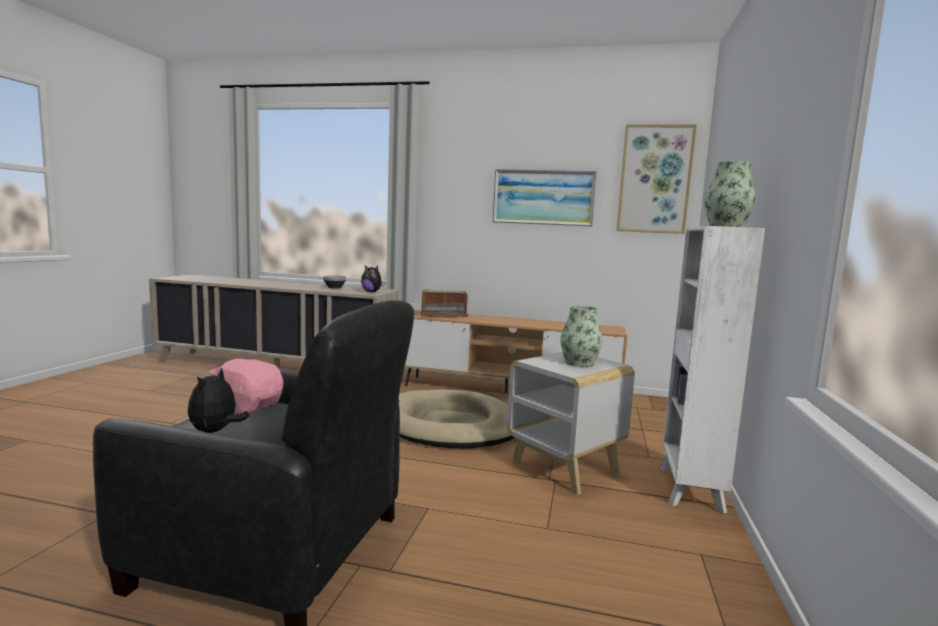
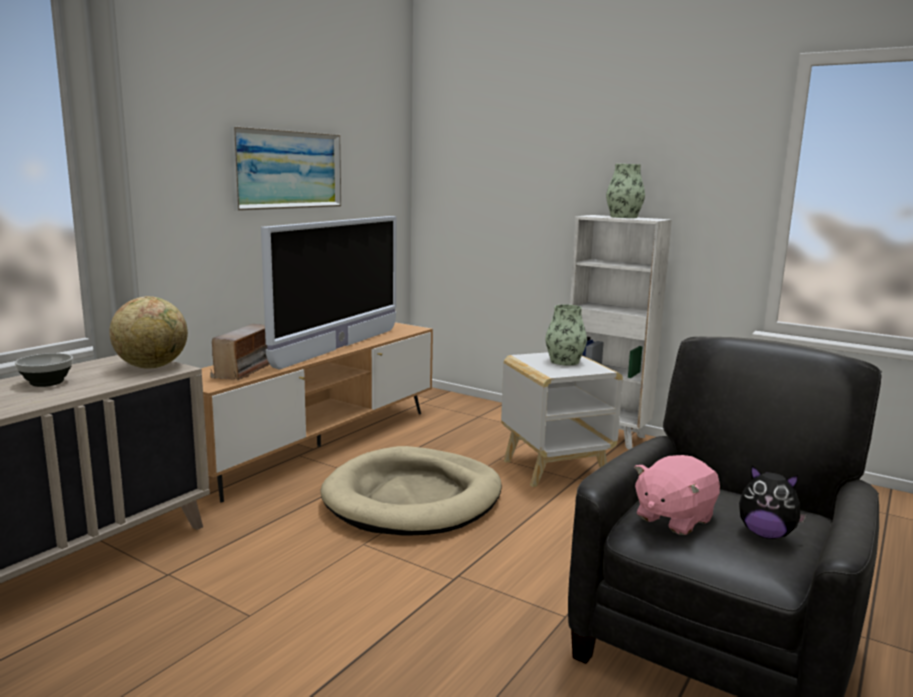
camera: 70 degrees left, 5 degrees up
(372, 292) = (152, 366): plush toy -> globe
(521, 323) = (339, 348): none -> television
(654, 179) = (381, 146): picture -> none

